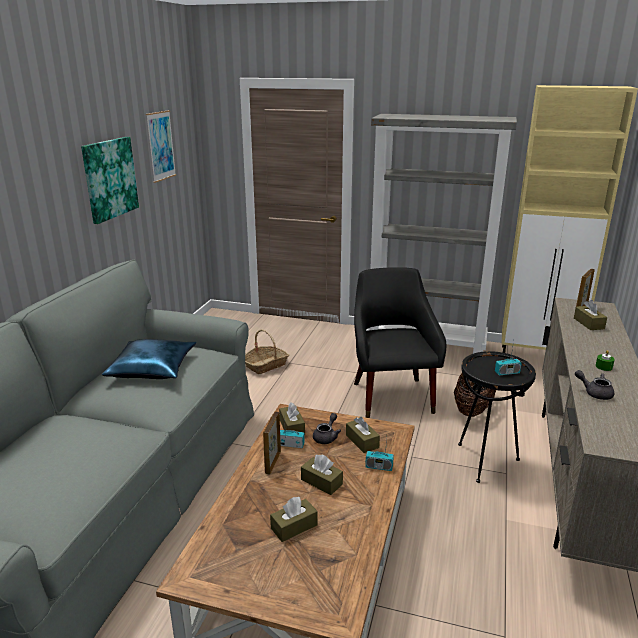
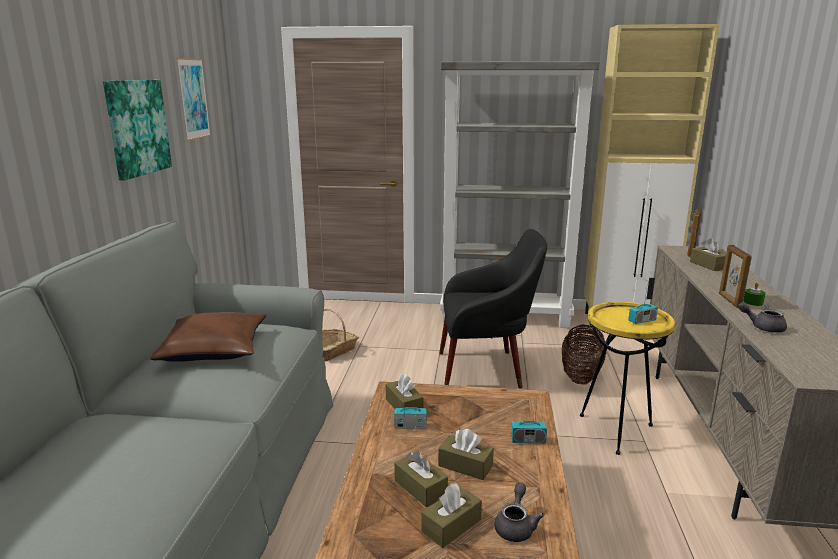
camera: 10 degrees left, 5 degrees down
(152, 368) = (214, 348): blue pillow -> brown pillow
(272, 463) = (394, 449): picture frame -> picture frame (729, 300)
(326, 437) = (451, 413): grey teapot -> grey teapot (516, 526)
(362, 441) = (495, 414): brown tissue box -> brown tissue box (420, 488)
(391, 394) = (486, 369): black armchair -> black armchair turned 105 degrees clockwise
(485, 461) = (616, 430): black side table -> yellow side table

